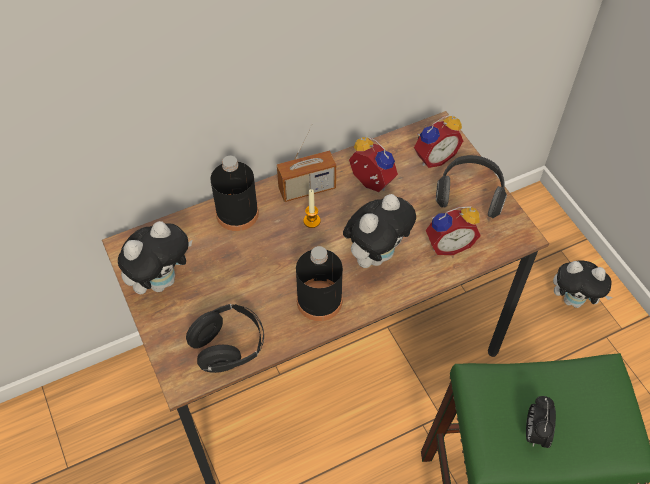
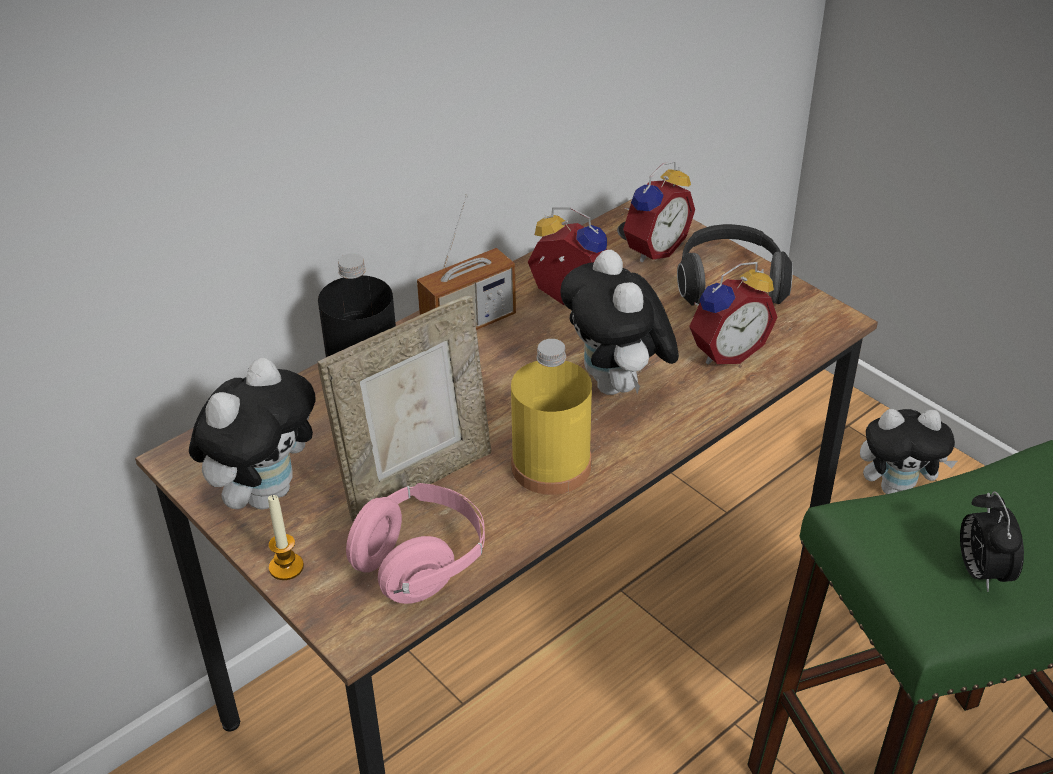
camera: 15 degrees left, 15 degrees down
(228, 347) = (420, 563): black headphones -> pink headphones
(244, 291) = (417, 479): none -> picture frame
(311, 221) = (493, 363): candle -> candle (286, 567)
(319, 301) = (551, 466): black bottle -> yellow bottle
(376, 254) = (617, 386): plush toy -> plush toy turned 135 degrees clockwise

